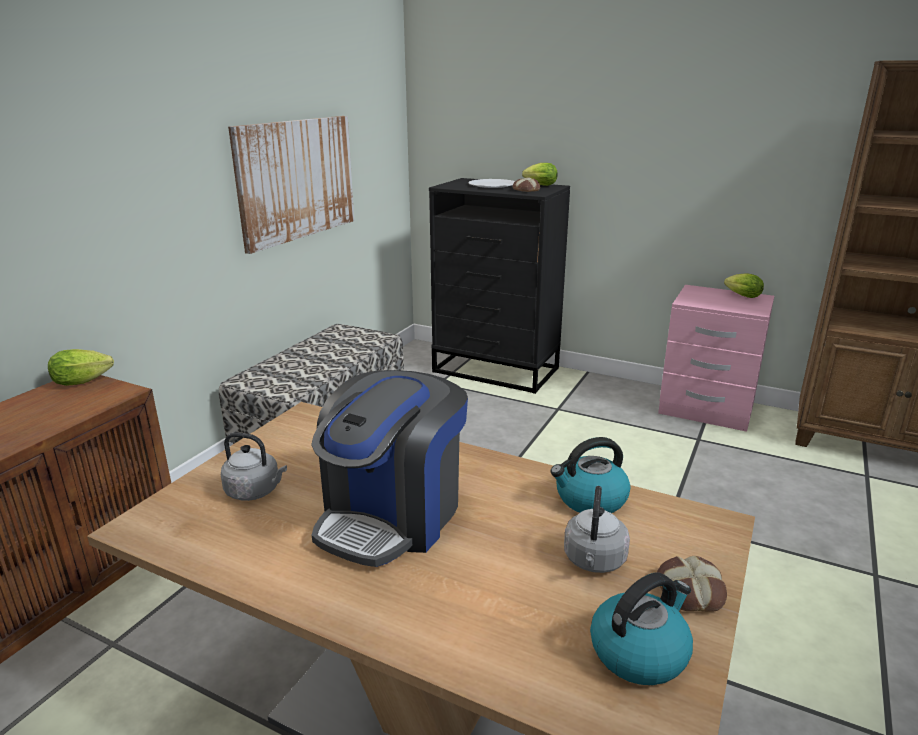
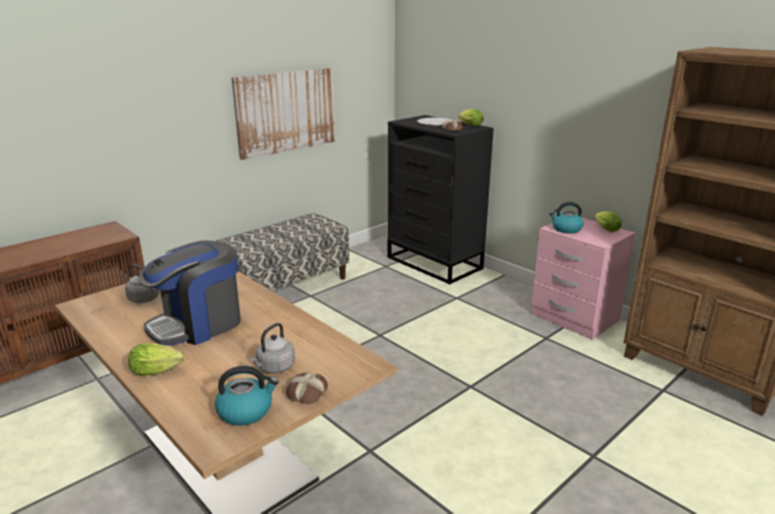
camera: 20 degrees right, 0 degrees up
(85, 381) = (111, 227): lettuce -> lettuce (159, 371)
(590, 499) = (311, 338): kettle -> kettle (566, 229)

